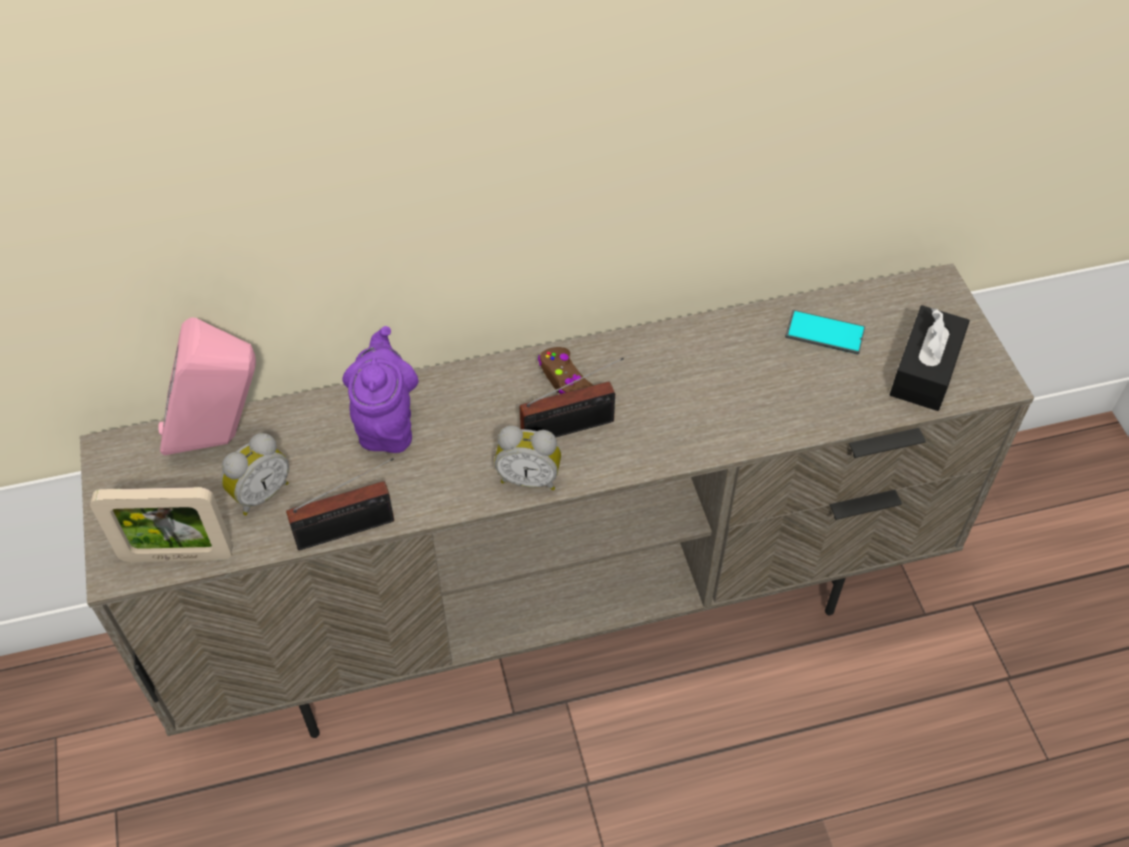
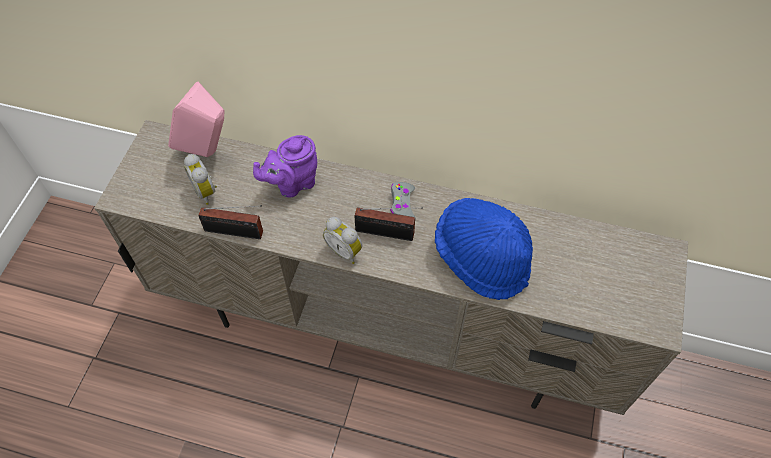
camera: 30 degrees right, 5 degrees up
(177, 555) = (148, 204): picture frame -> none
(260, 493) = (207, 191): alarm clock -> alarm clock turned 75 degrees clockwise
(386, 423) = (292, 183): purple teapot -> purple teapot turned 150 degrees counterclockwise
(566, 380) = (402, 205): brown game controller -> grey game controller
(720, 400) = (481, 258): none -> blue hat
(824, 333) = (573, 247): phone -> none
(925, 370) = (620, 300): black tissue box -> none

